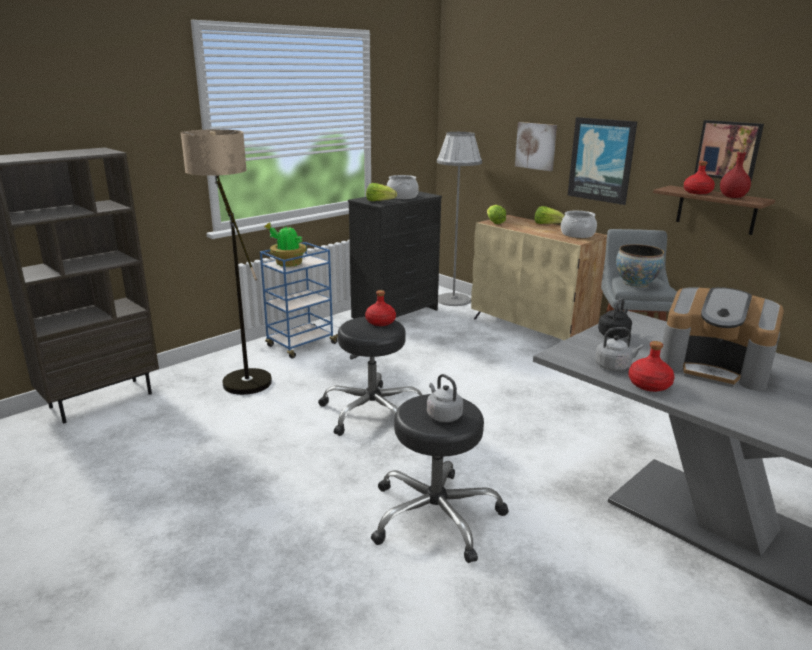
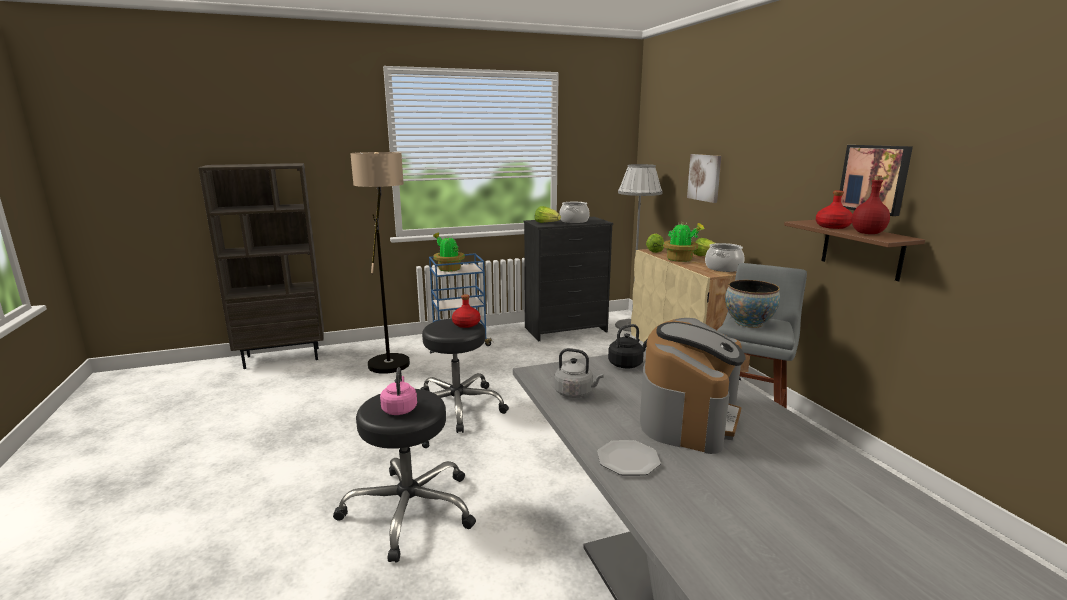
camera: 25 degrees right, 5 degrees down
(443, 415) = (399, 409): grey kettle -> pink kettle
(531, 230) = (680, 260): none -> potted plant
(601, 160) = (756, 191): picture -> none
(649, 385) = (582, 418): red bottle -> none
(714, 367) = (689, 416): coffee machine -> coffee machine turned 120 degrees counterclockwise
(723, 408) = (627, 460): none -> plate

